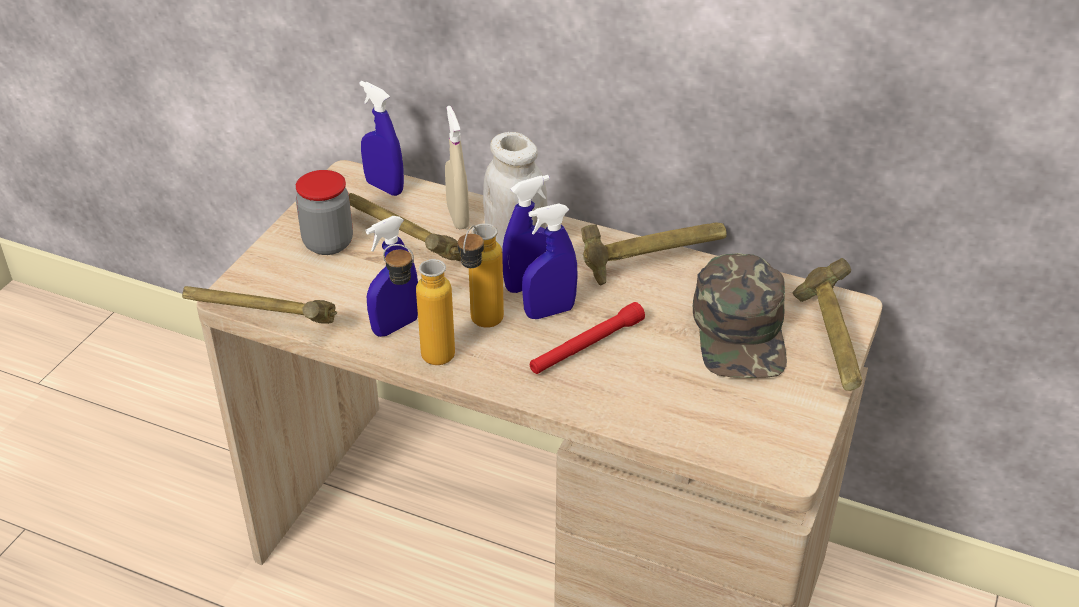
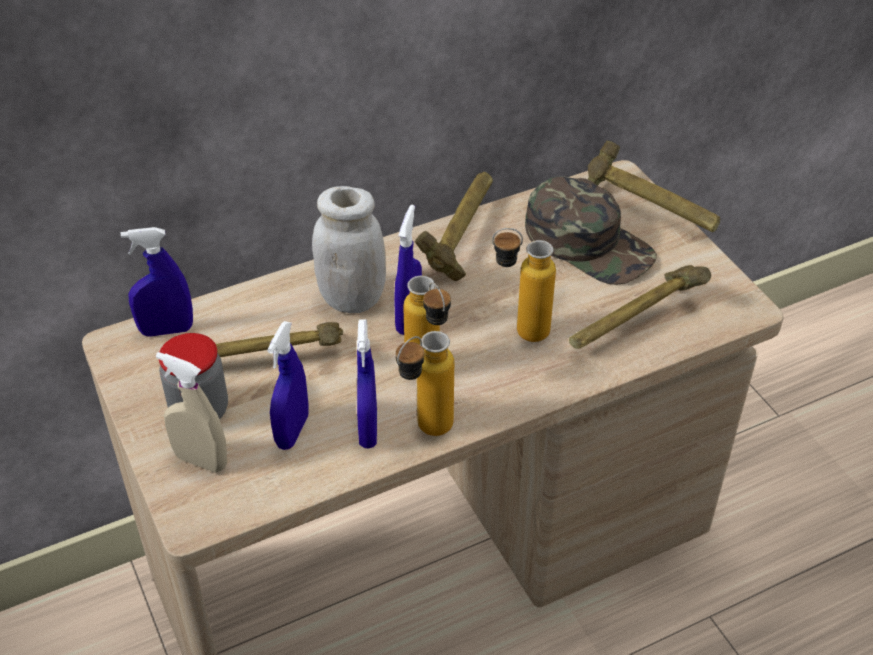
camera: 50 degrees left, 5 degrees up
(262, 321) = (257, 517): hammer -> hammer (633, 324)
(458, 217) = (270, 309): beige spray bottle -> beige spray bottle (201, 460)
(549, 312) = (455, 327): blue spray bottle -> blue spray bottle (292, 431)
(586, 346) = (519, 331): red flashlight -> bottle

